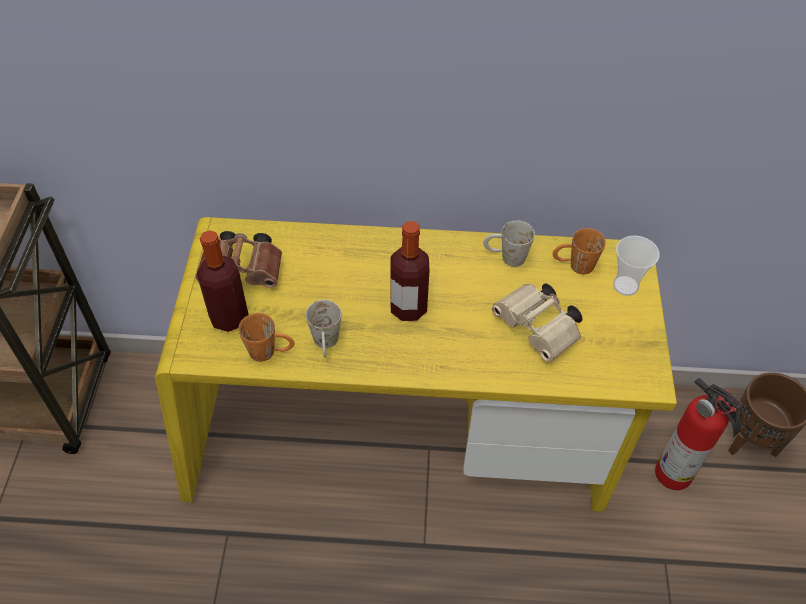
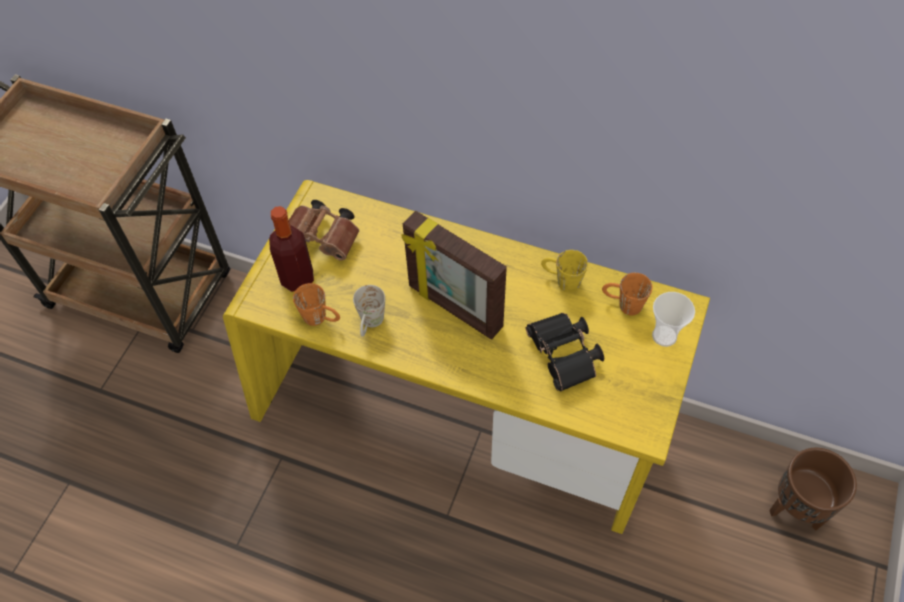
camera: 20 degrees right, 5 degrees up
(408, 308) = (454, 308): bottle -> picture frame
(505, 257) = (561, 280): white mug -> yellow mug
(539, 330) = (564, 358): beige binoculars -> black binoculars
(675, 475) = (706, 520): fire extinguisher -> none

